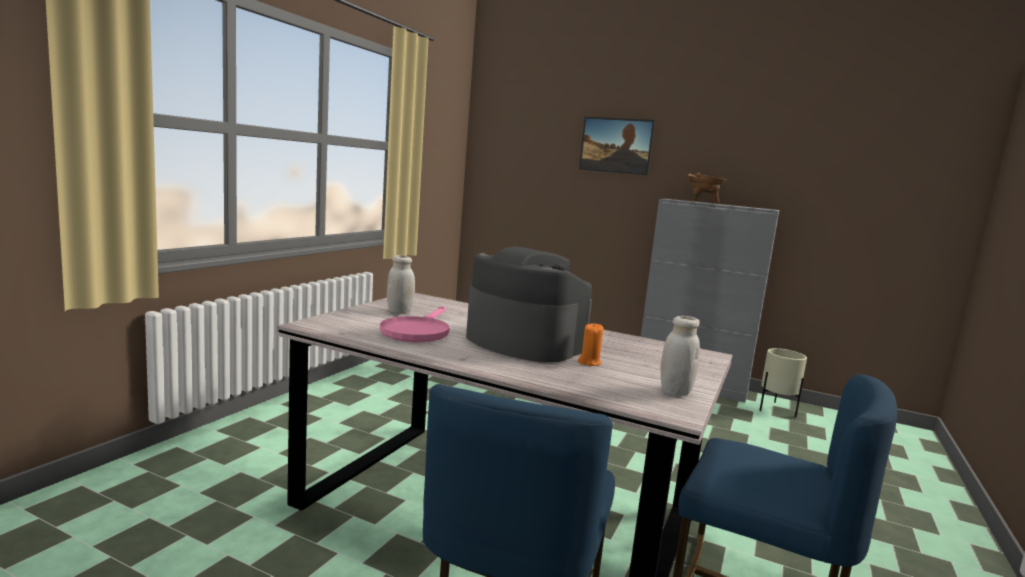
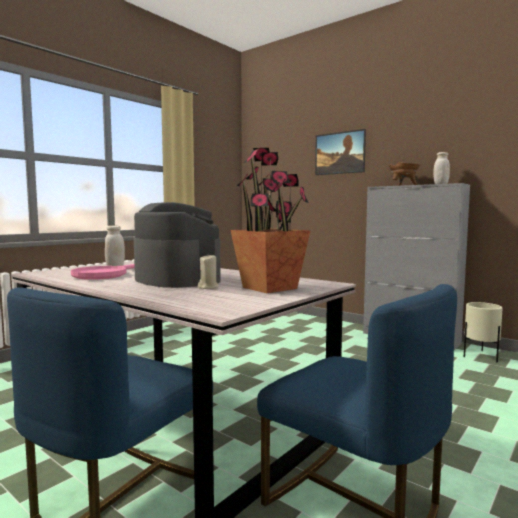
camera: 15 degrees right, 5 degrees down
(589, 362) = (208, 287): orange candle -> beige candle
(659, 364) = (270, 288): none -> potted plant
(675, 391) = (250, 301): white jar -> white jar (440, 184)

